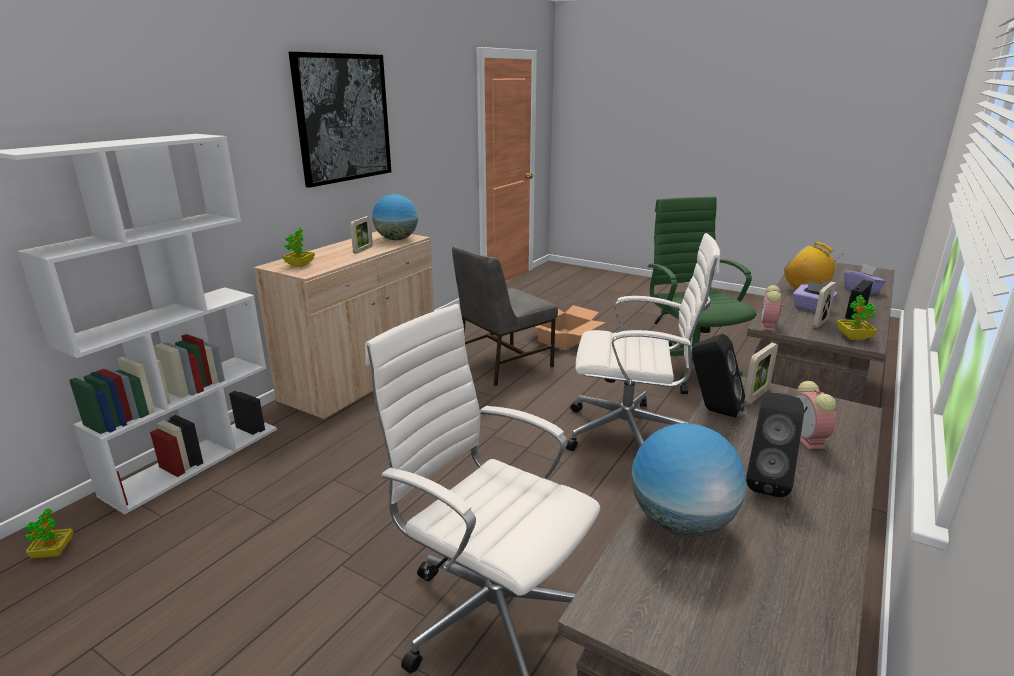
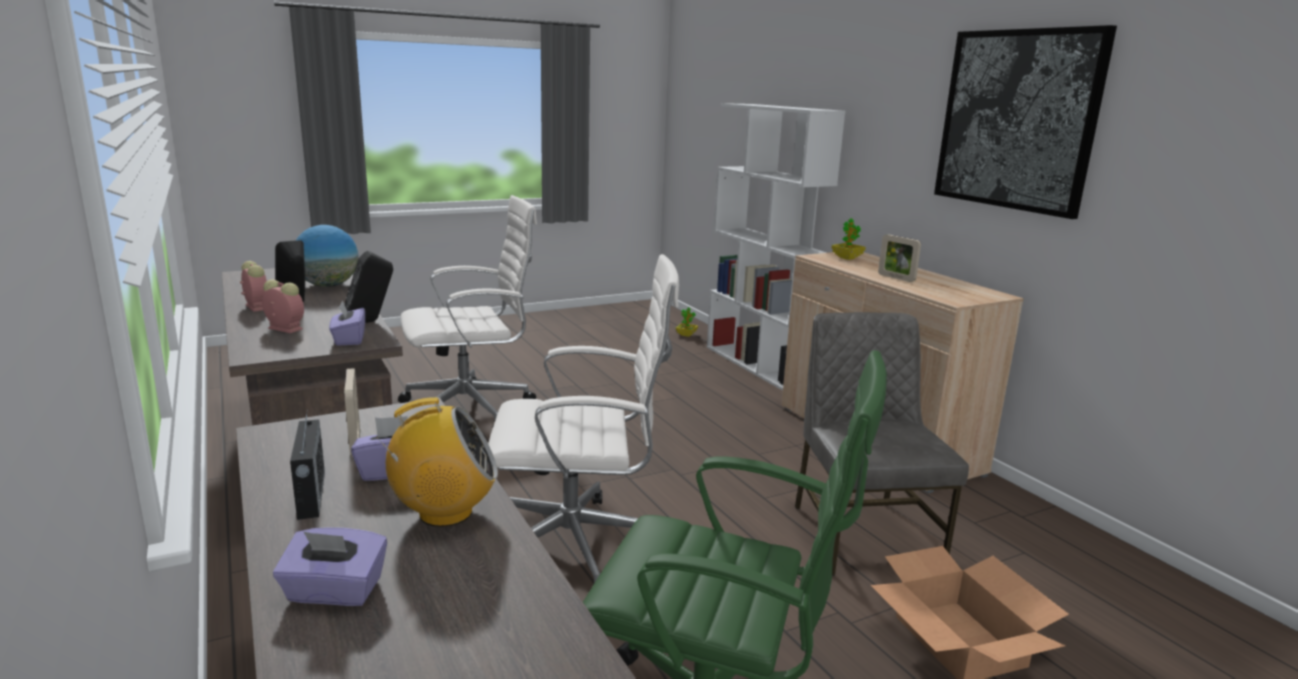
camera: 120 degrees right, 5 degrees down
(396, 239) = (947, 294): globe -> none
(630, 434) = (578, 548): white office chair -> white office chair turned 135 degrees counterclockwise
(756, 395) = (349, 339): picture frame -> purple tissue box
(768, 326) = (418, 408): alarm clock -> alarm clock (256, 307)
(853, 337) = (291, 437): potted plant -> none

